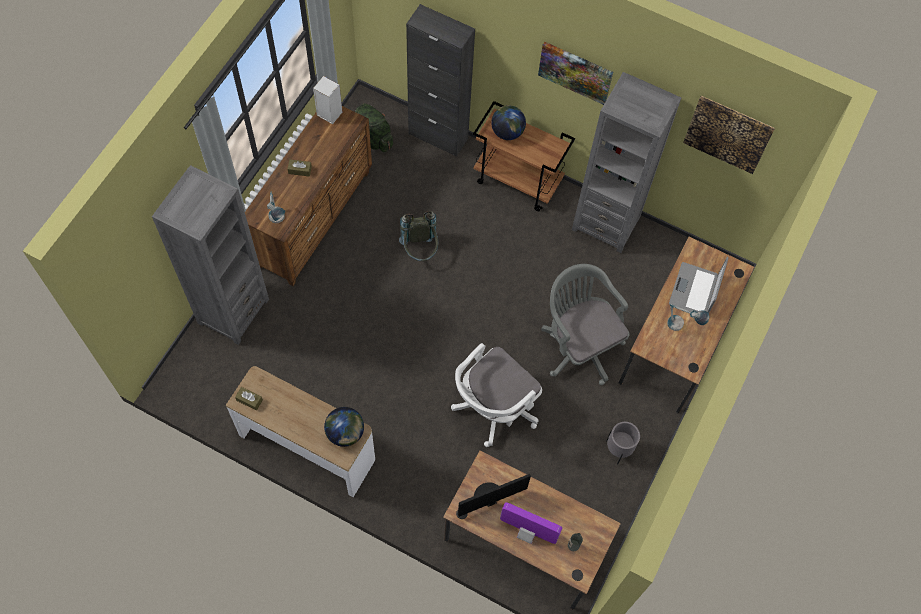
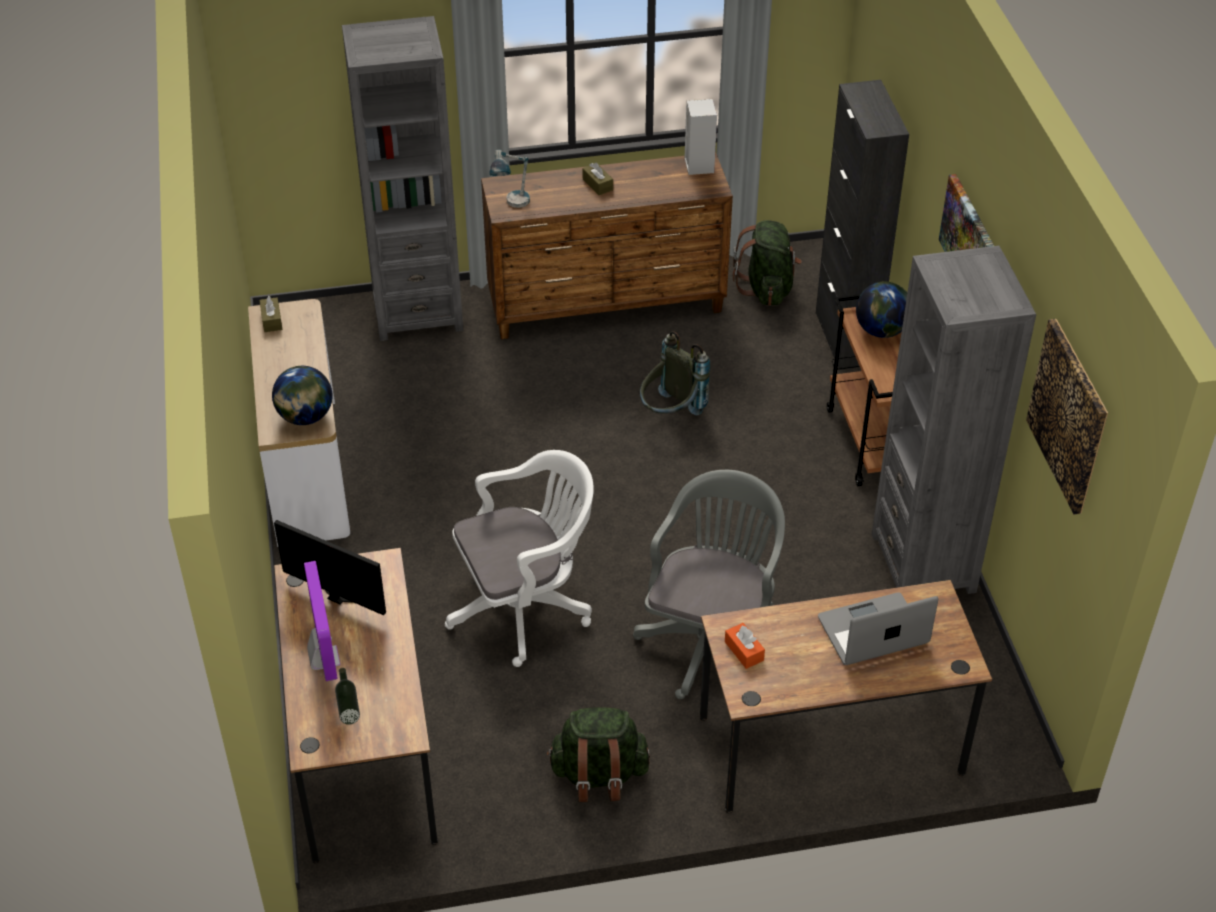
camera: 55 degrees right, 20 degrees down
(492, 408) = (526, 607): white office chair -> white office chair turned 150 degrees clockwise
(618, 450) = (599, 775): grey planter -> green backpack
(664, 349) = (744, 651): none -> orange tissue box
(681, 327) = (799, 650): table lamp -> none

